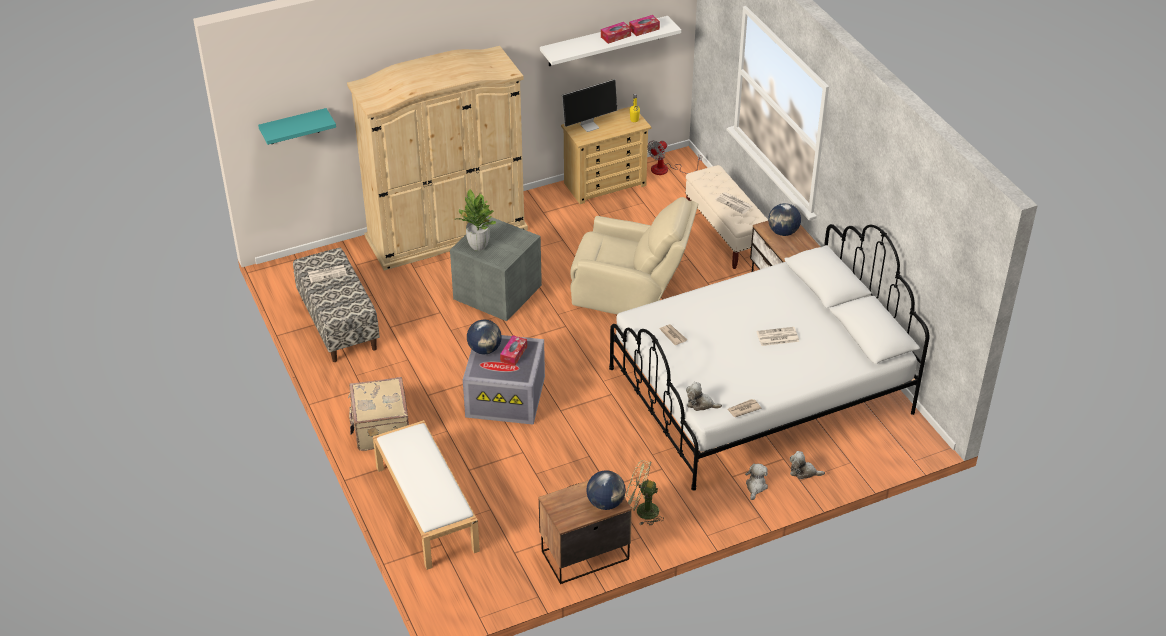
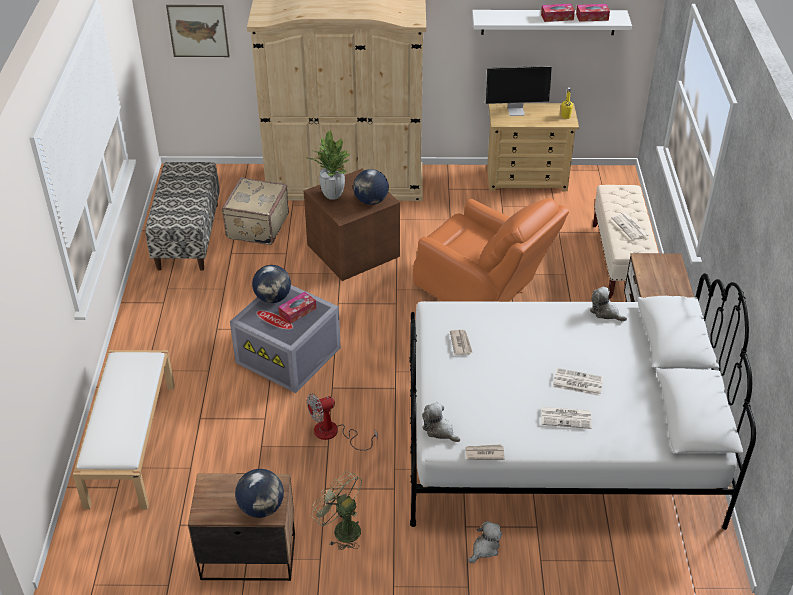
camera: 25 degrees right, 0 degrees up
(294, 127) = (198, 30): turquoise shelf -> picture
(327, 273) = (184, 182): newspaper -> newspaper (566, 417)
(380, 429) = (149, 347): beige suitcase -> beige suitcase (256, 226)
(497, 291) = (353, 249): grey storage box -> brown storage box
(631, 293) = (483, 291): beige armchair -> orange armchair
(666, 170) = (597, 181): fan -> fan (334, 434)
(783, 232) = (660, 270): globe -> globe (371, 201)
(803, 472) = (551, 551): plush toy -> plush toy (605, 312)

